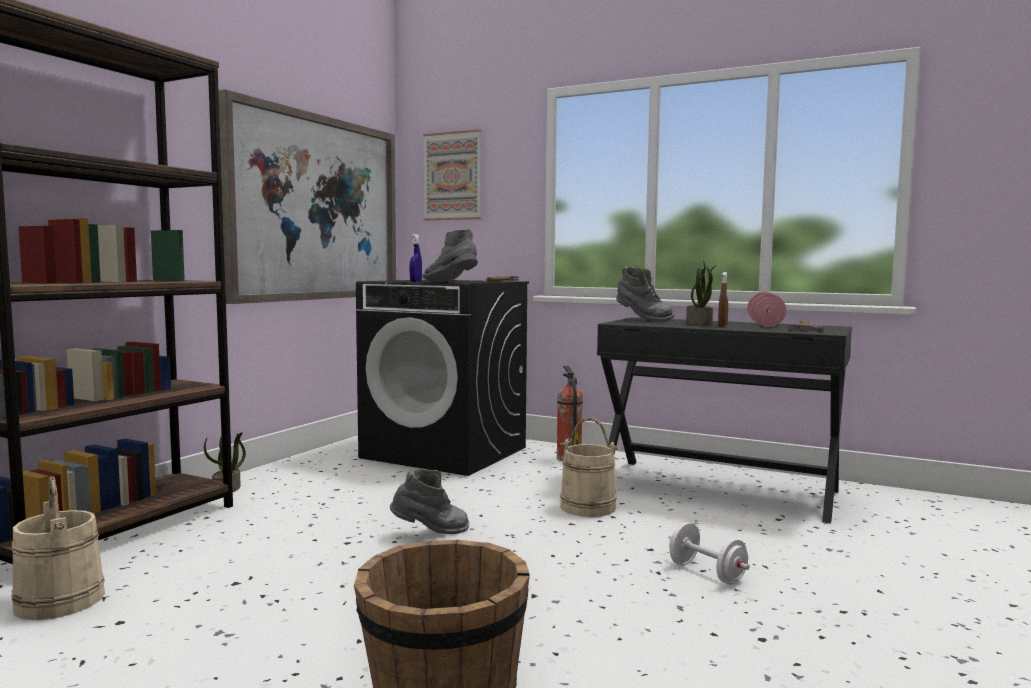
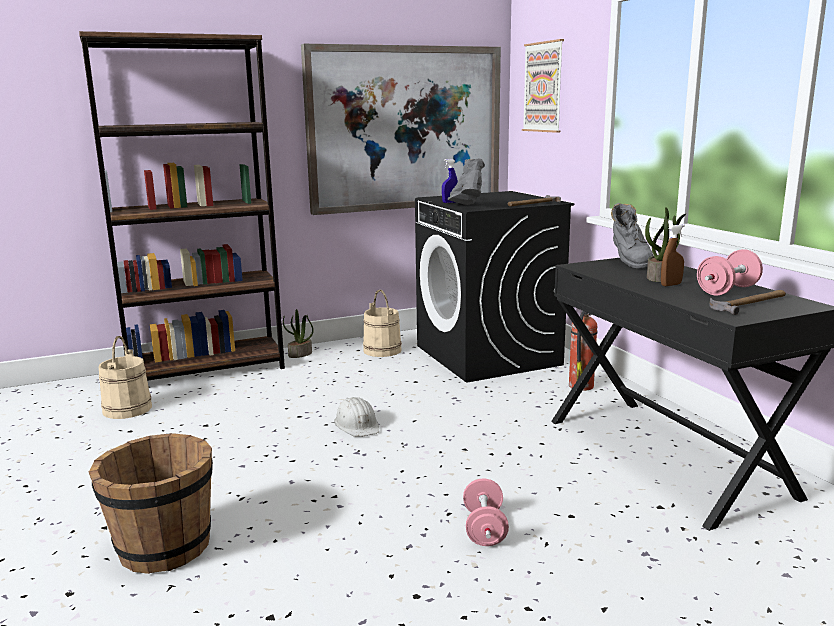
camera: 40 degrees right, 10 degrees up
(431, 533) = (357, 425): grey boot -> white hard hat
(588, 507) = (506, 438): beige bucket -> beige bucket (382, 350)
(706, 573) = (484, 529): white dumbbell -> pink dumbbell

